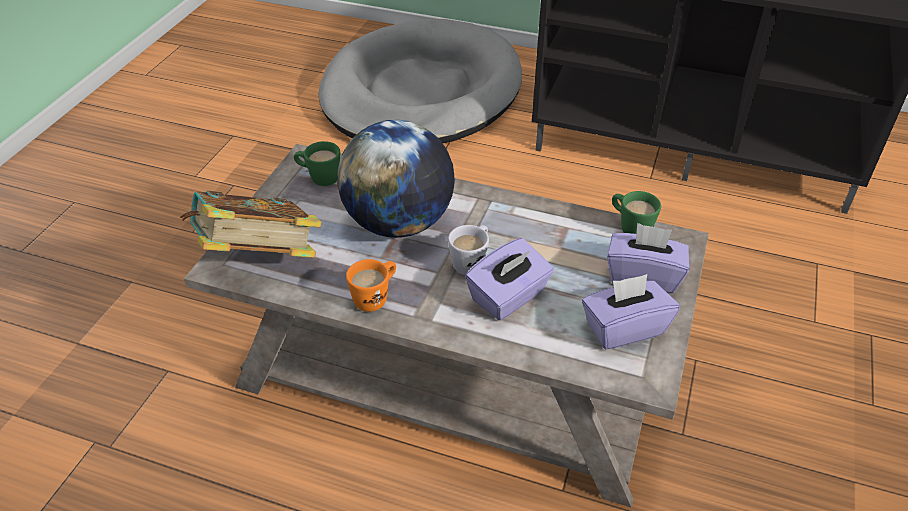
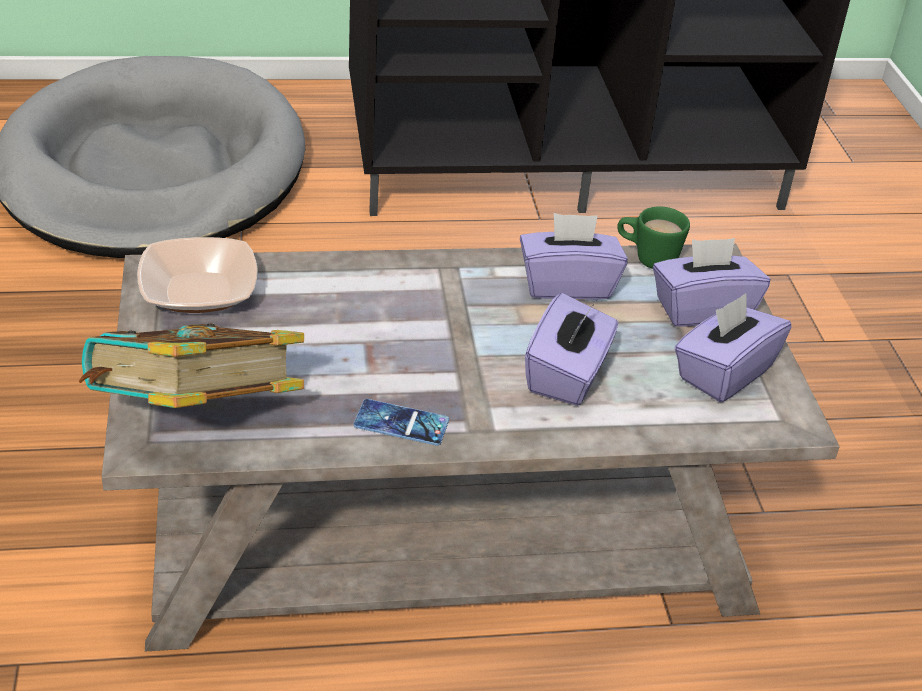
camera: 30 degrees left, 5 degrees down
(319, 178) = (199, 292): green mug -> bowl
(376, 297) = (401, 423): orange mug -> phone
(399, 223) = (359, 324): globe -> none
(471, 261) = (490, 346): white mug -> none
(557, 232) = (567, 285): none -> purple tissue box

